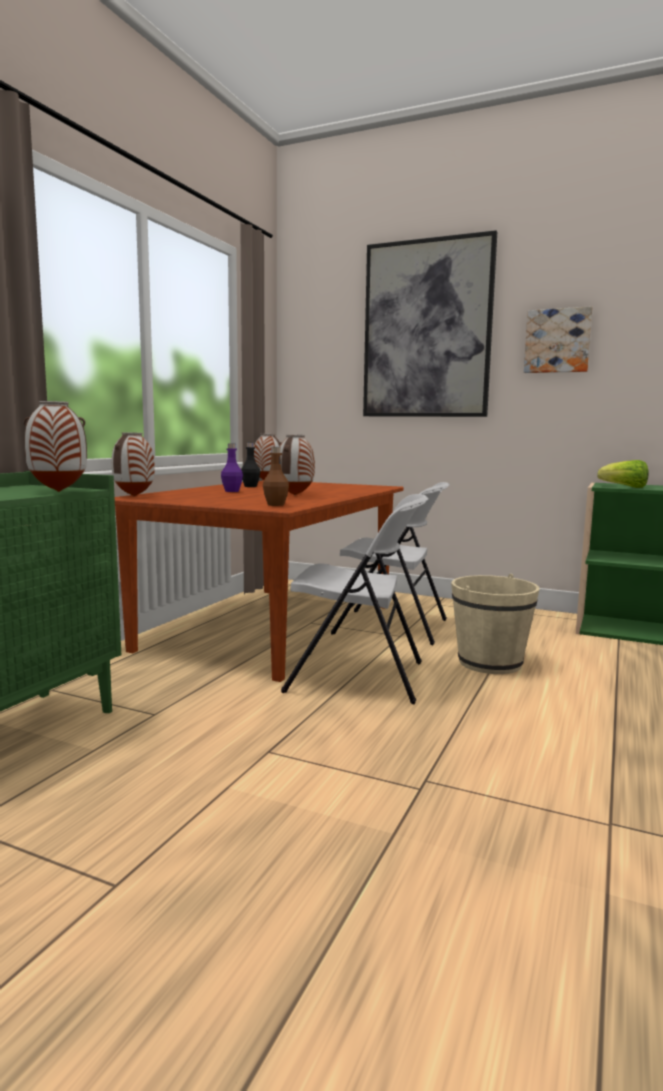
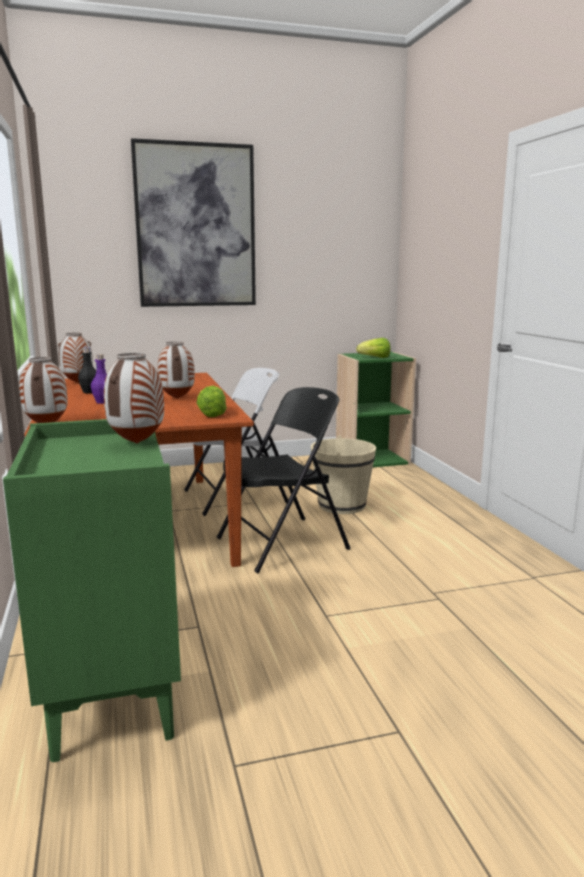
camera: 40 degrees left, 5 degrees up
(275, 505) = (213, 414): brown bottle -> lettuce
(355, 677) = (282, 543): white chair -> black chair
(557, 341) = (305, 243): picture -> none

